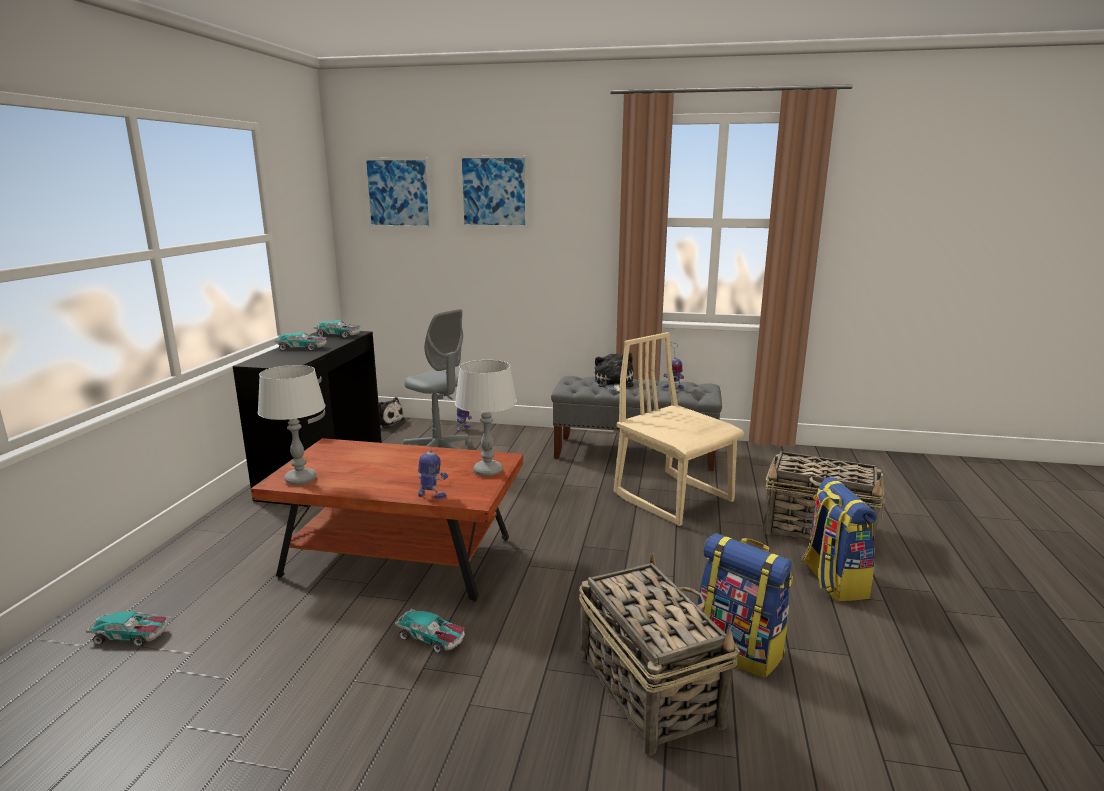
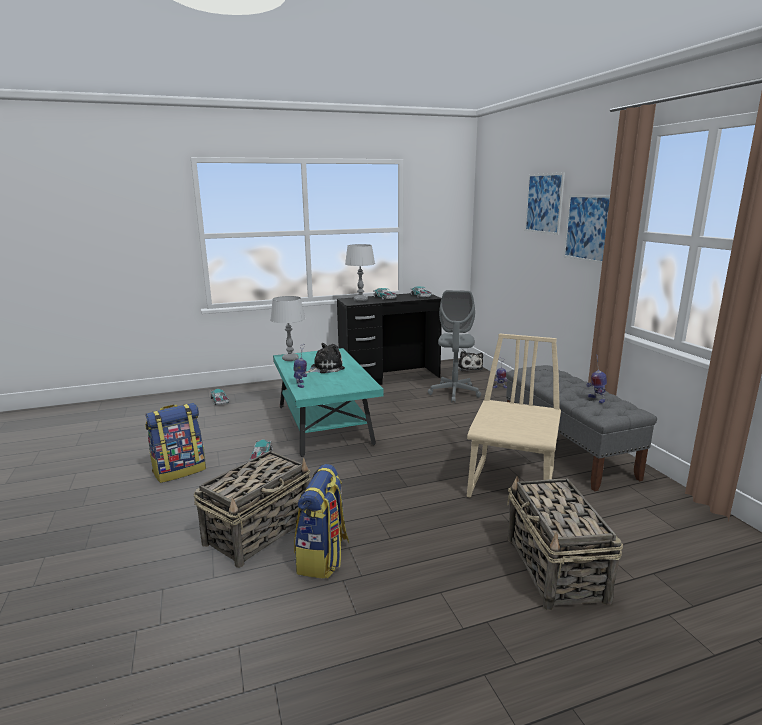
camera: 60 degrees right, 0 degrees up
(398, 193) = (499, 203): picture -> picture (587, 228)
(399, 557) = (324, 425): brown coffee table -> turquoise coffee table
(487, 471) = (345, 387): grey table lamp -> grey table lamp (360, 300)
(614, 384) = (562, 381): plush toy -> plush toy (325, 368)
(832, 581) = (465, 590): backpack -> backpack (180, 470)

